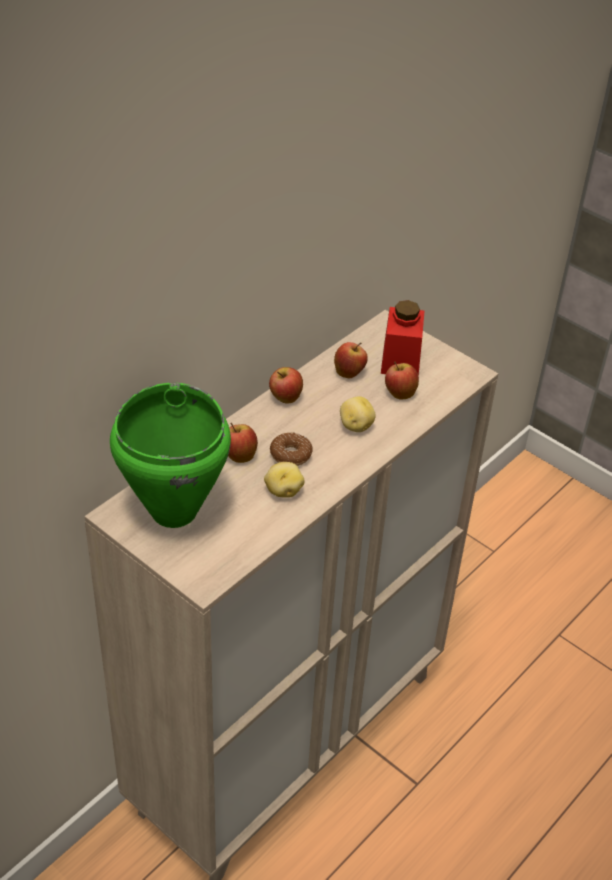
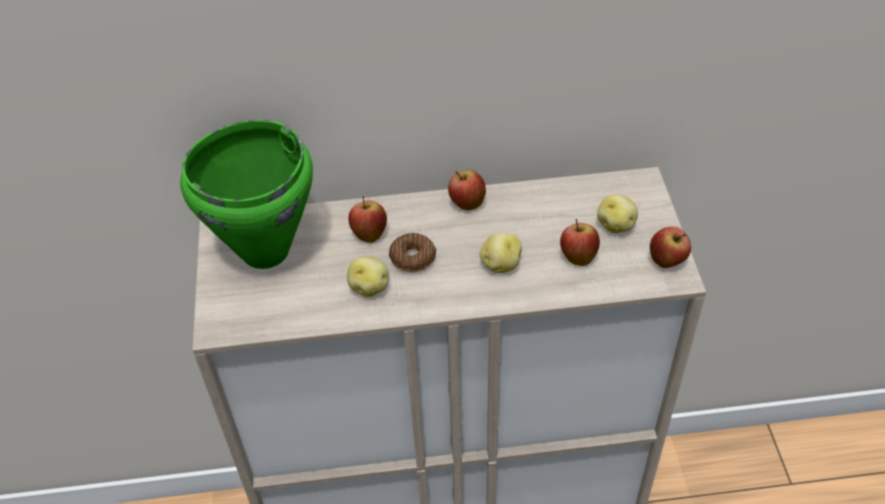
camera: 45 degrees right, 5 degrees up
(349, 373) = (552, 211): apple -> apple (667, 261)
(401, 360) = (616, 224): red jar -> potato

